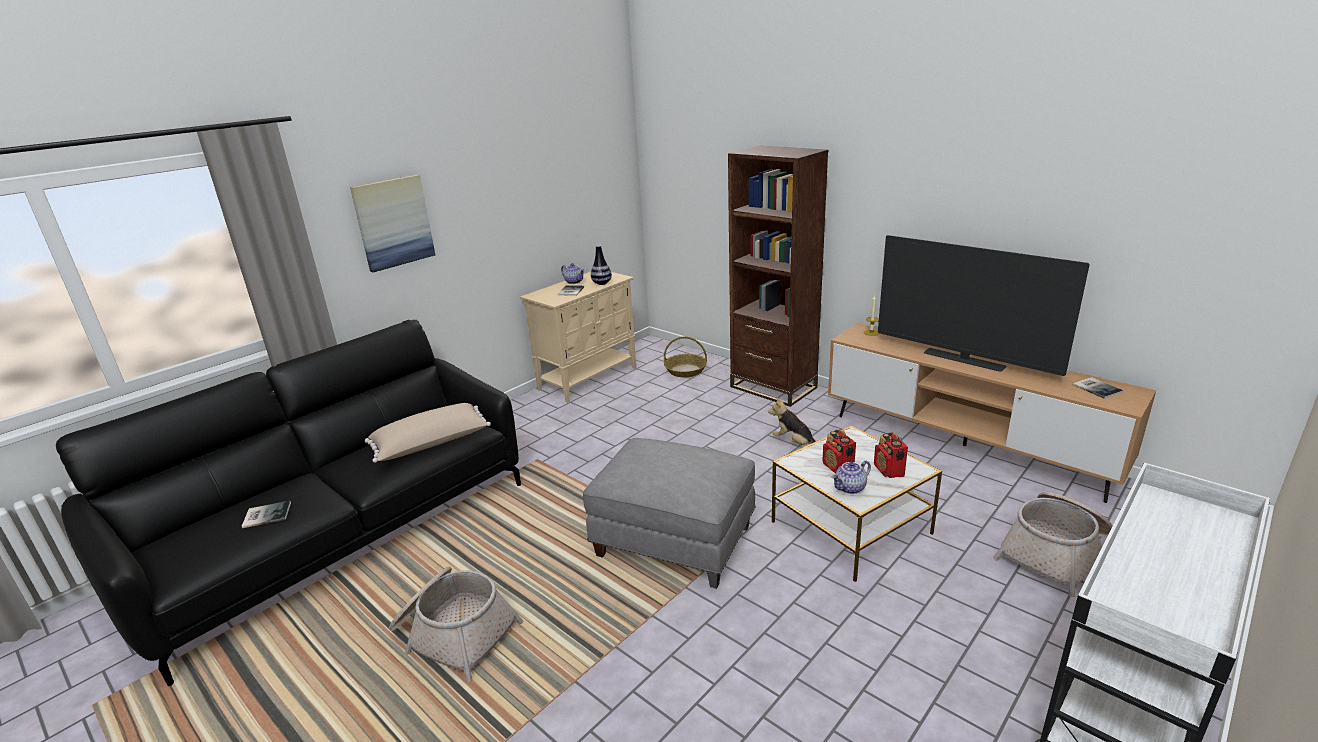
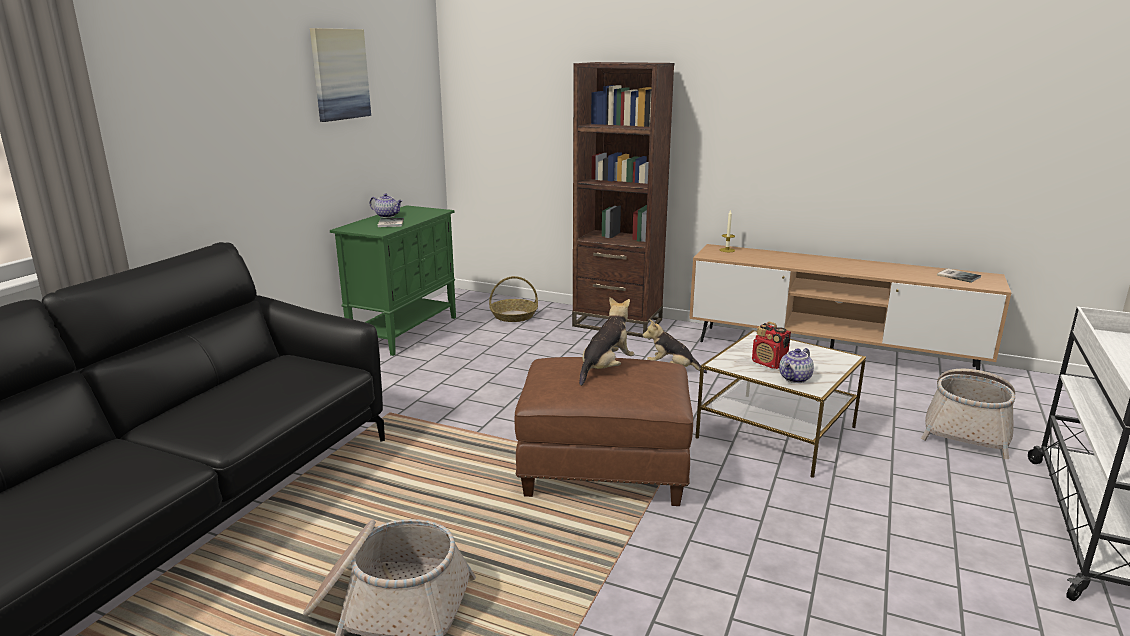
camera: 20 degrees left, 5 degrees down
(266, 514) = (84, 486): book -> none
(393, 222) = (193, 119): picture -> picture (339, 74)
(431, 445) = (287, 388): beige pillow -> none
(588, 378) = (405, 331): beige cabinet -> green cabinet
(601, 283) = (422, 216): vase -> none
(673, 459) = (605, 369): none -> plush toy
(676, 541) = (605, 469): grey ottoman -> brown ottoman
(889, 471) = (819, 361): radio -> none
(963, 360) = (829, 264): television -> none

